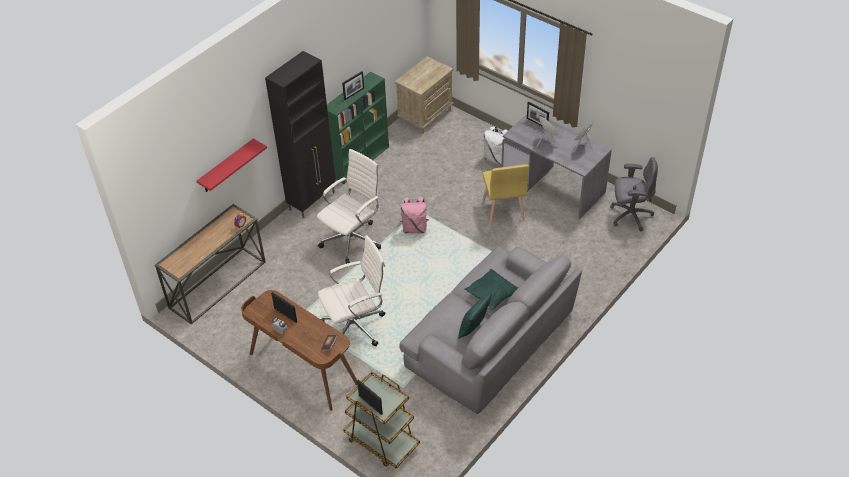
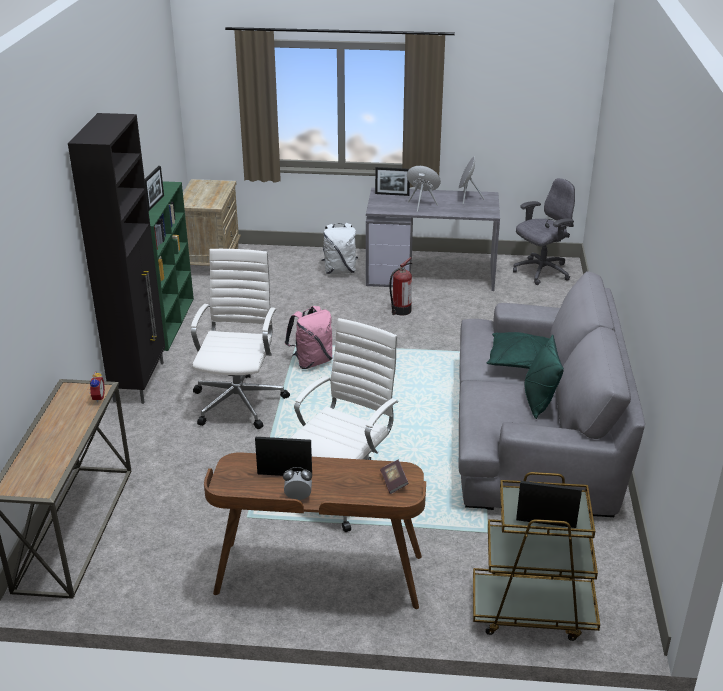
camera: 35 degrees left, 15 degrees down
(226, 166) = (44, 305): red shelf -> none
(503, 210) = (400, 311): yellow chair -> fire extinguisher

